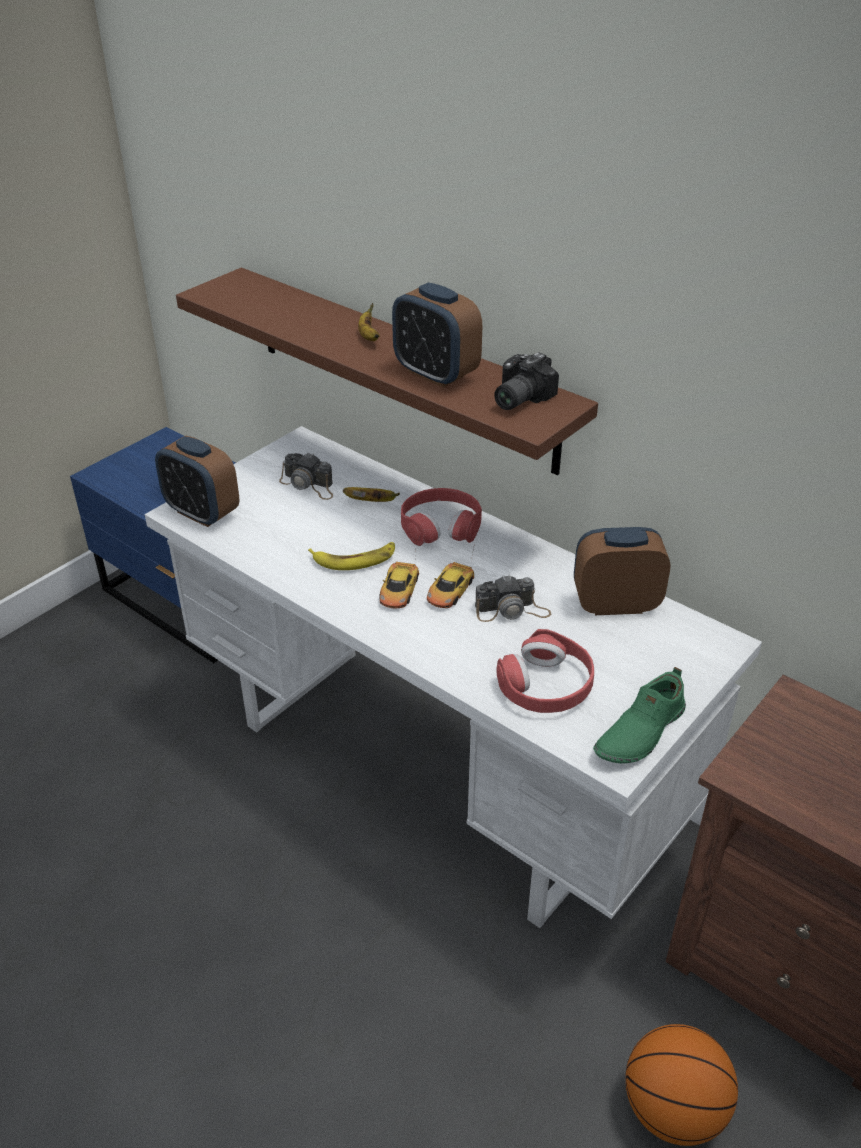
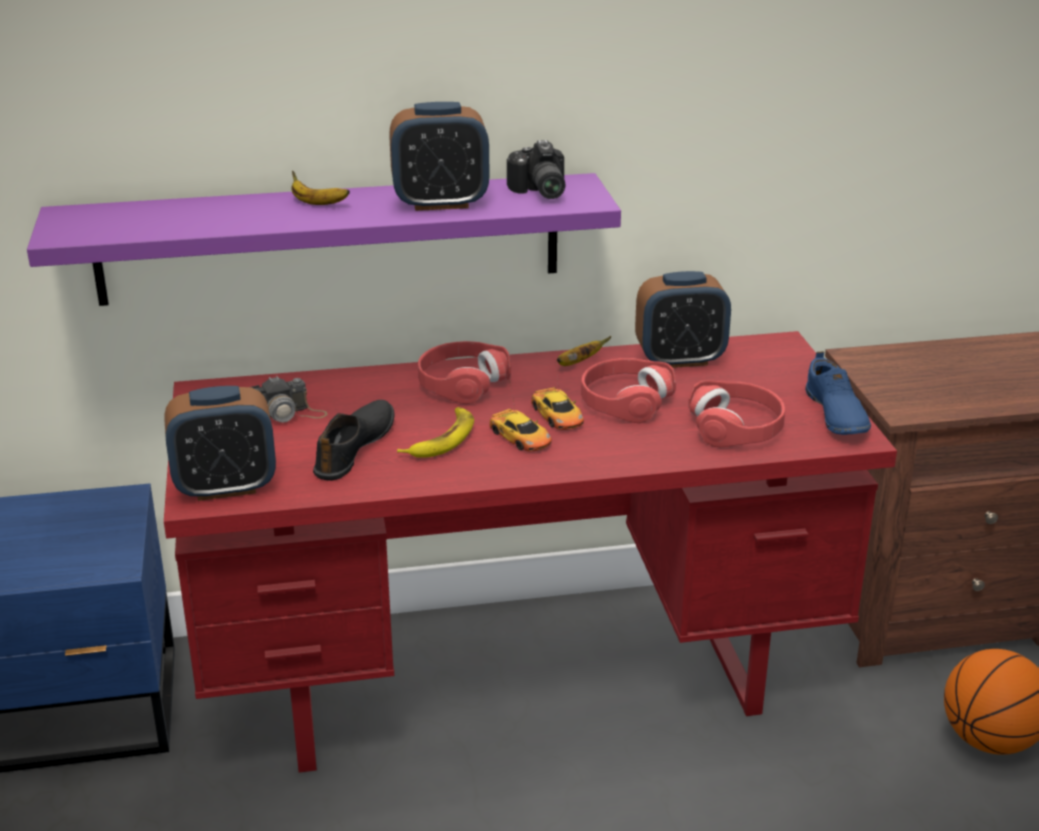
camera: 50 degrees left, 10 degrees down
(302, 532) = (355, 448): none -> black shoe
(372, 502) = (369, 397): banana -> banana (579, 363)
(401, 368) = (330, 239): brown shelf -> purple shelf
(434, 771) = (522, 679): white desk -> red desk
(512, 610) = (625, 401): camera -> red headphones
(615, 604) = (680, 359): alarm clock -> alarm clock turned 135 degrees counterclockwise
(639, 731) = (835, 415): green shoe -> blue shoe

